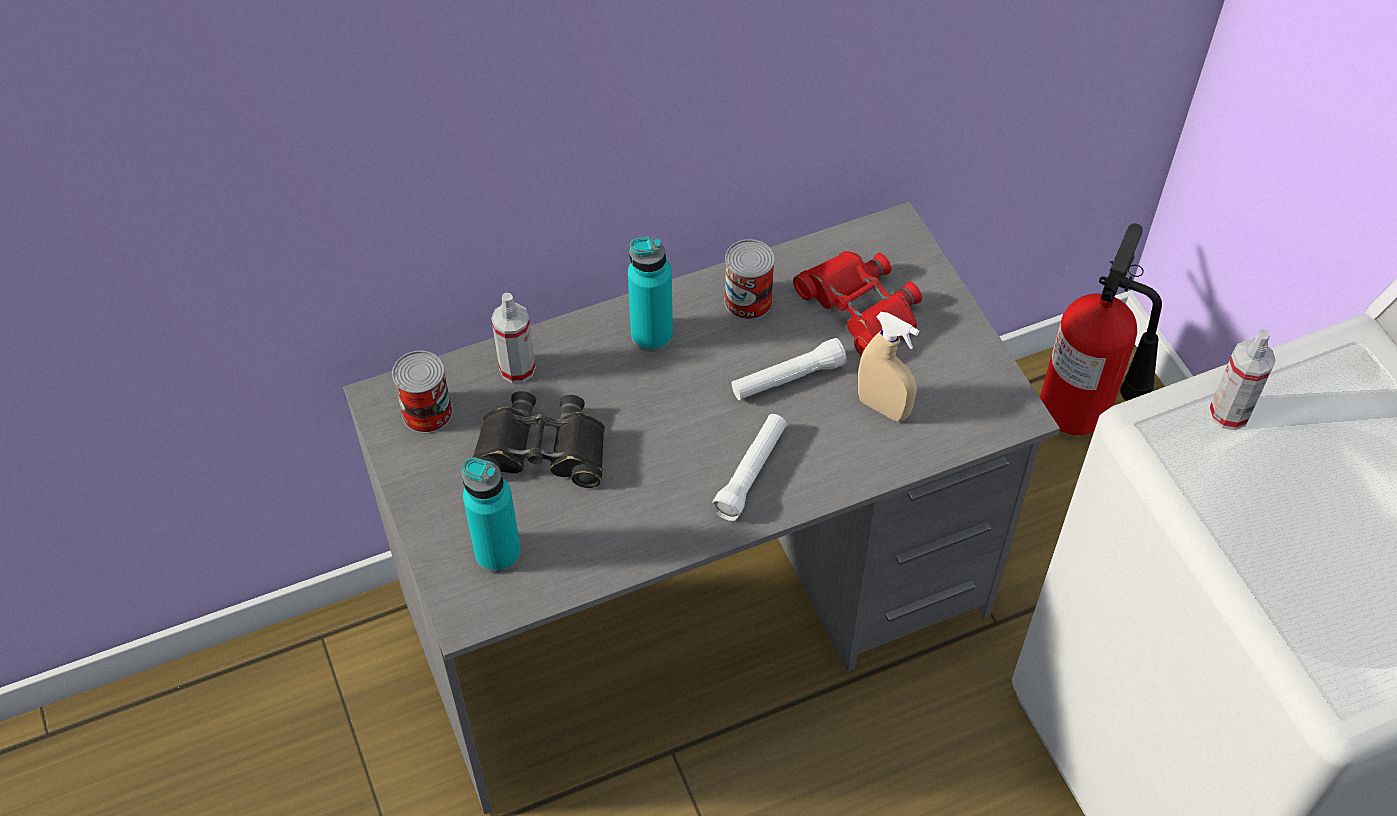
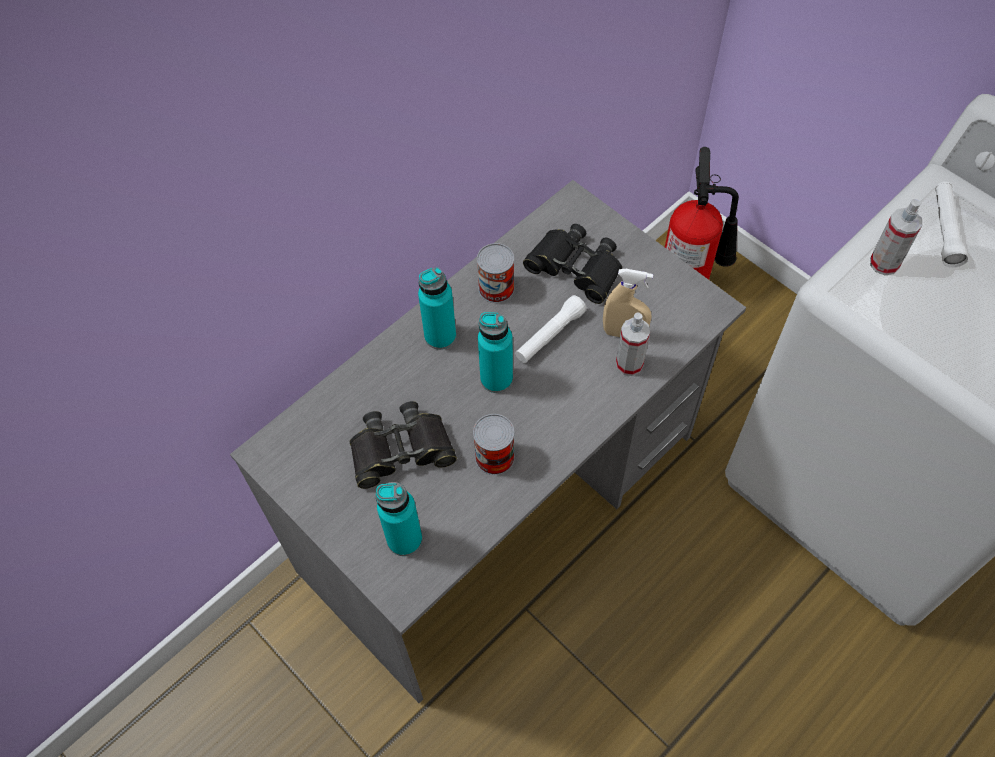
camera: 20 degrees left, 5 degrees up
(427, 412) = (303, 451): can -> can (494, 457)
(517, 368) = (354, 394): spray bottle -> spray bottle (629, 364)
(696, 408) = (496, 379): none -> turquoise bottle
(751, 473) = (556, 413): white flashlight -> white flashlight (945, 230)
(860, 309) = (575, 268): red binoculars -> black binoculars

